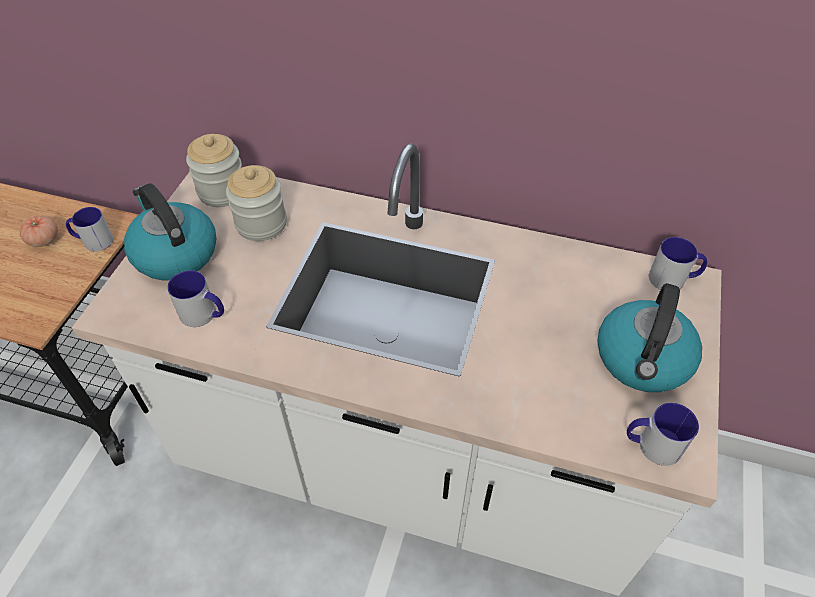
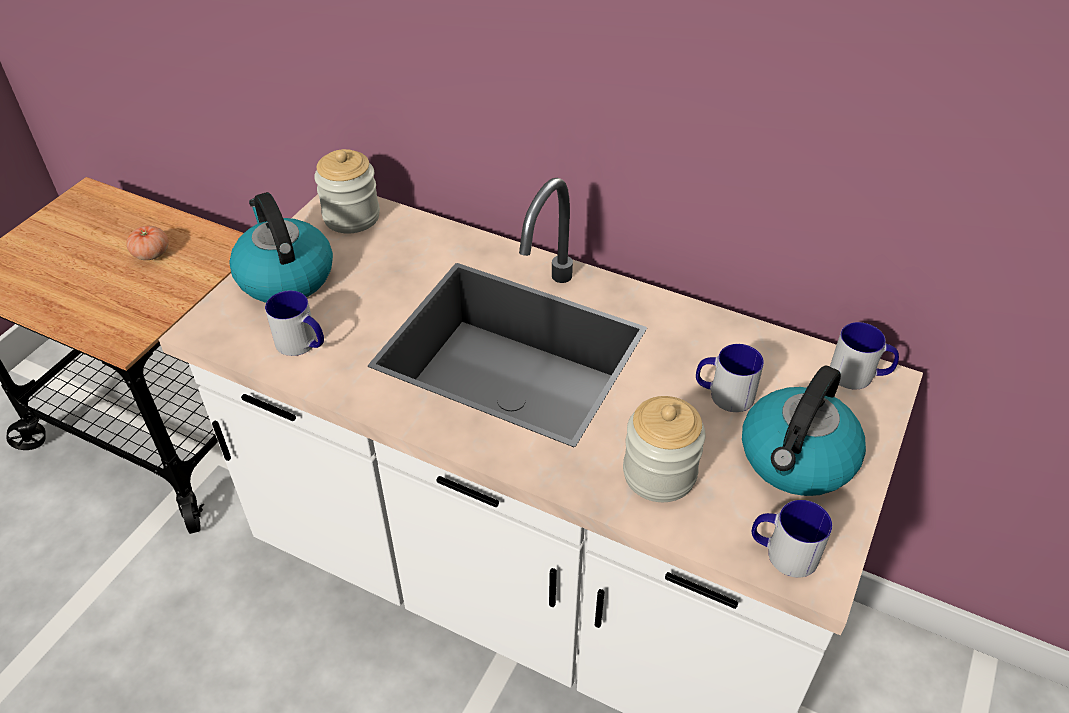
camera: 10 degrees right, 5 degrees down
(93, 241) = (204, 261): mug -> mug (723, 394)
(261, 224) = (387, 256): jar -> jar (659, 473)

